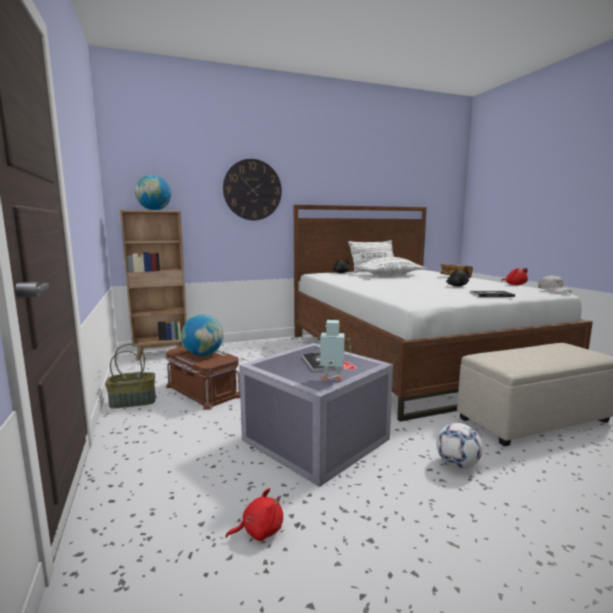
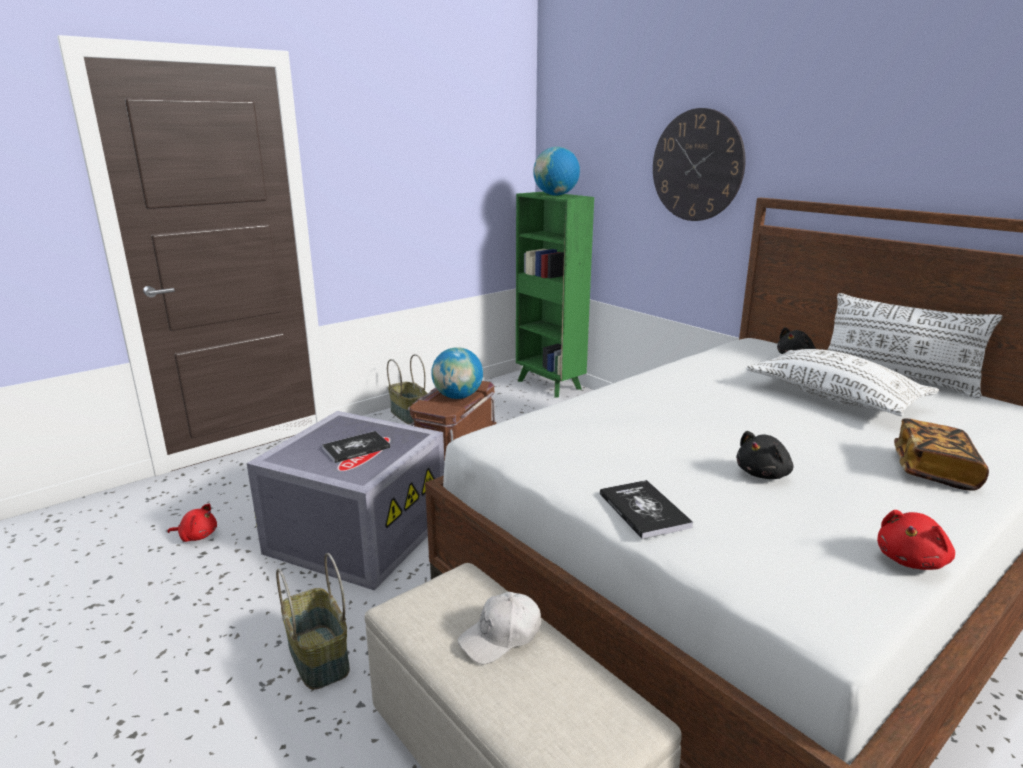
camera: 70 degrees right, 10 degrees up
(162, 354) = (550, 385): brown bookcase -> green bookcase
(259, 531) = (197, 536): red plush toy -> red plush toy turned 45 degrees counterclockwise
(332, 379) = (296, 462): toy robot -> none
(457, 464) = (317, 657): football -> basket
(553, 290) = (852, 621): white cap -> white cap (501, 636)

